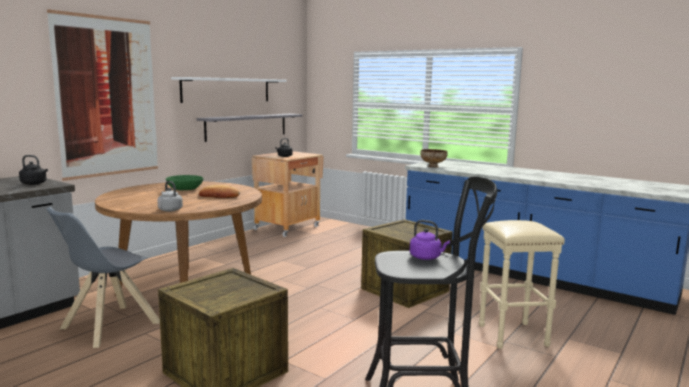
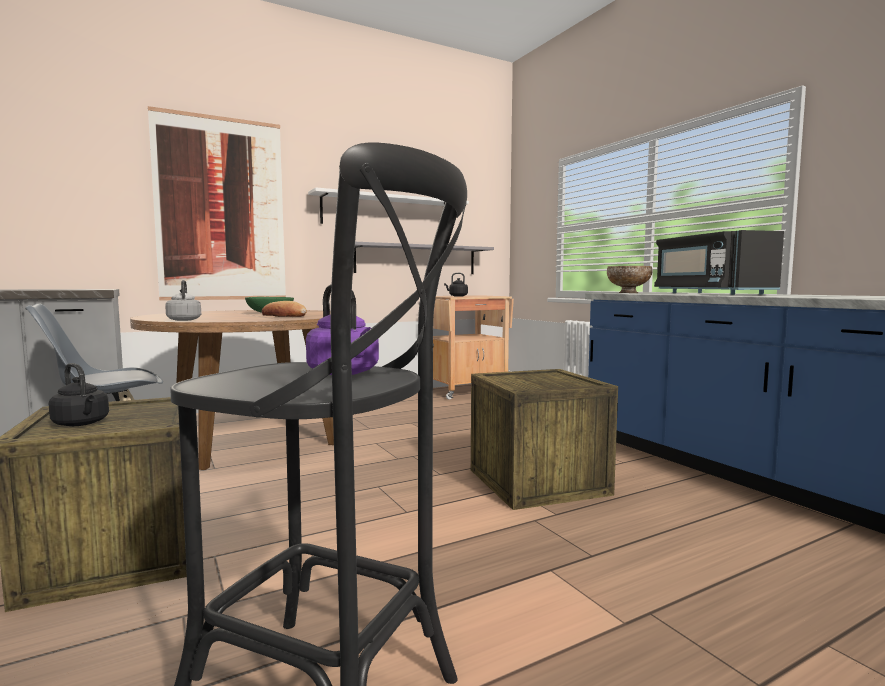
camera: 25 degrees right, 5 degrees down
(35, 183) = (83, 289): black kettle -> black kettle (82, 423)
(479, 168) = (709, 293): none -> black microwave
(512, 335) = (677, 604): beige stool -> none

